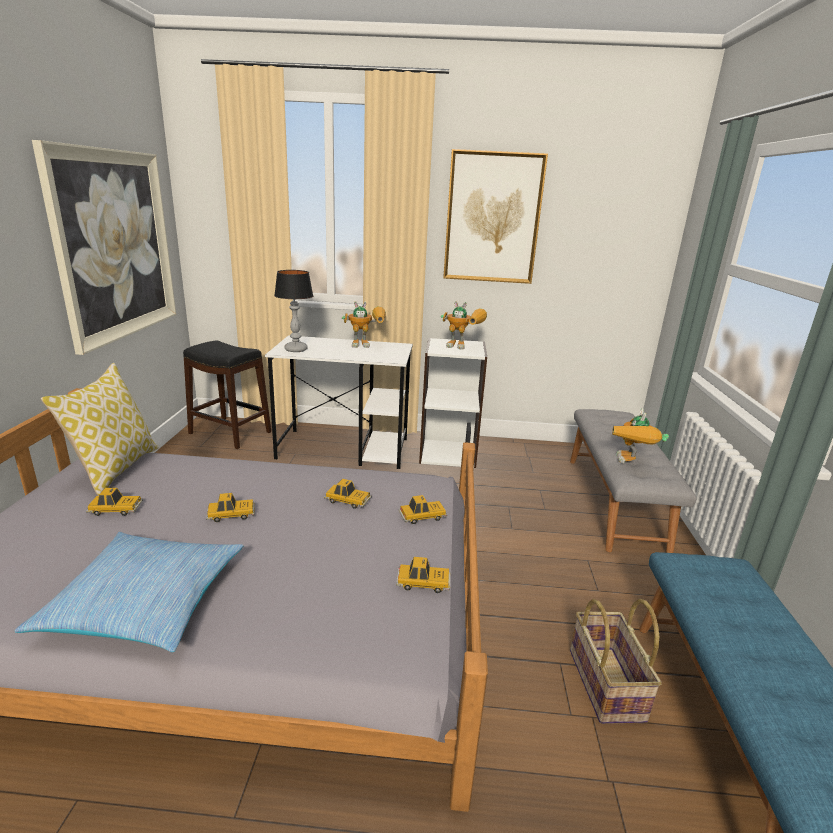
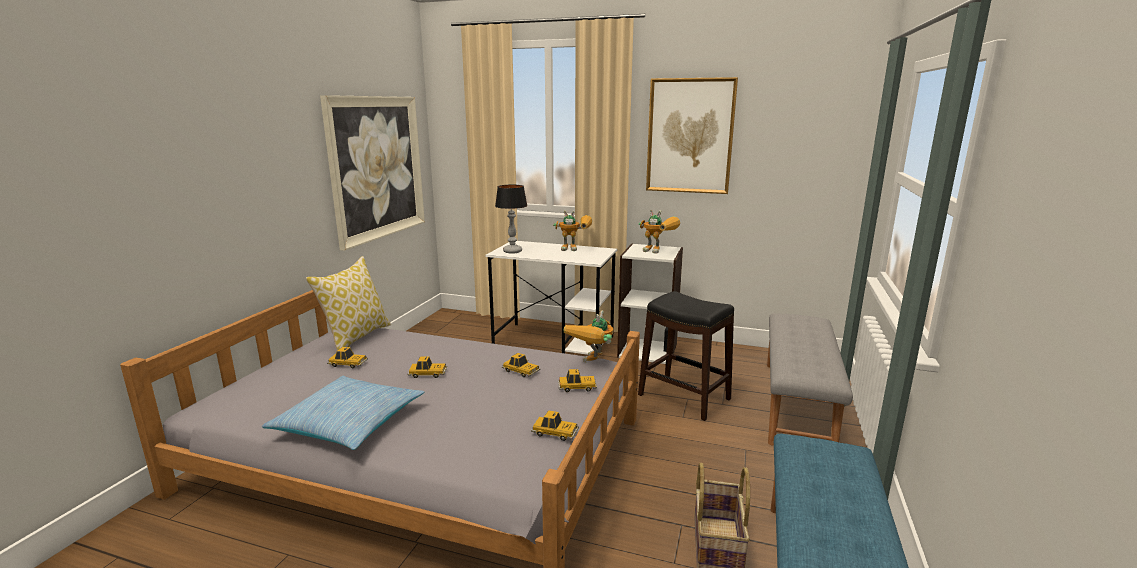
camera: 15 degrees right, 5 degrees down
(230, 432) = (462, 323): black stool -> black stool (684, 396)
(631, 464) = (796, 361): toy robot -> toy robot (593, 363)

